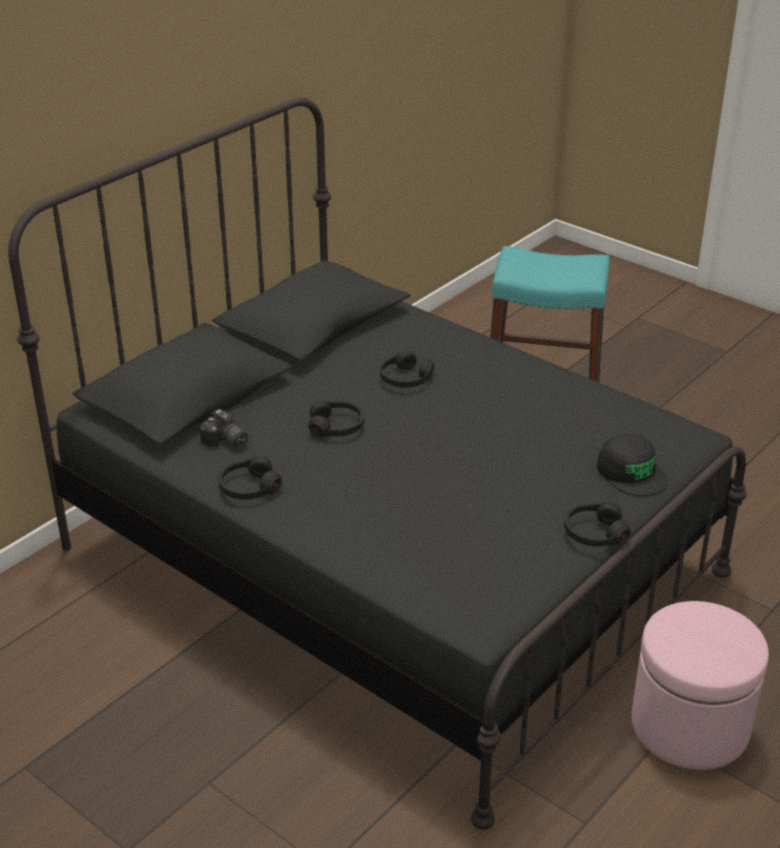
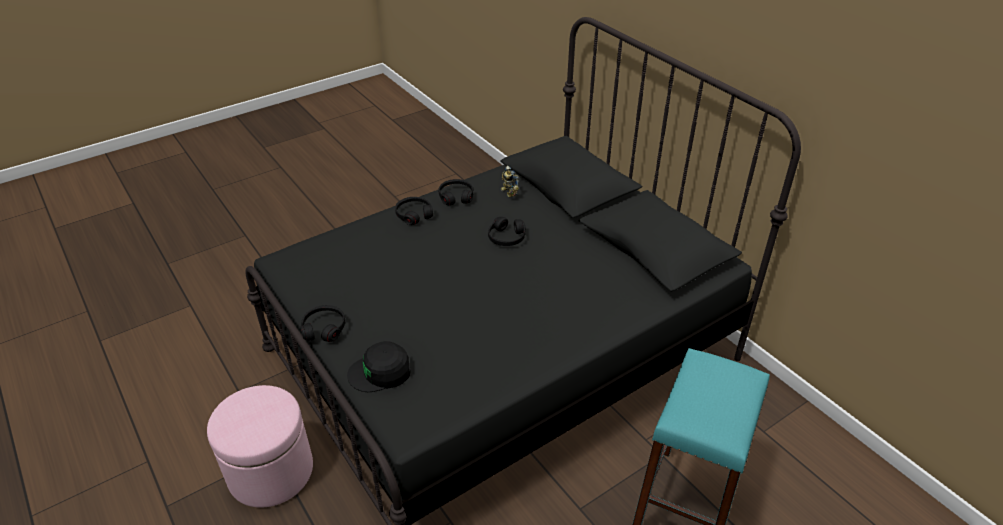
camera: 105 degrees right, 5 degrees up
(225, 442) = (508, 193): camera -> toy robot
(405, 379) = (557, 279): black headphones -> black headphones (414, 214)

